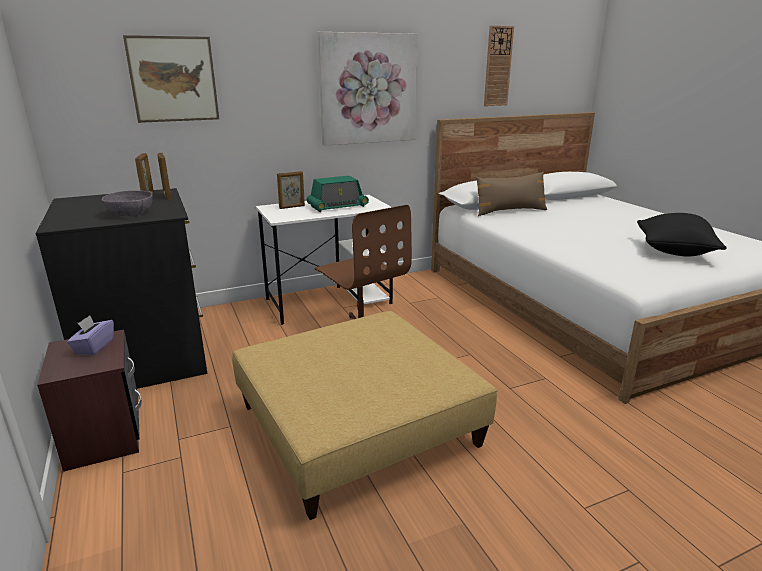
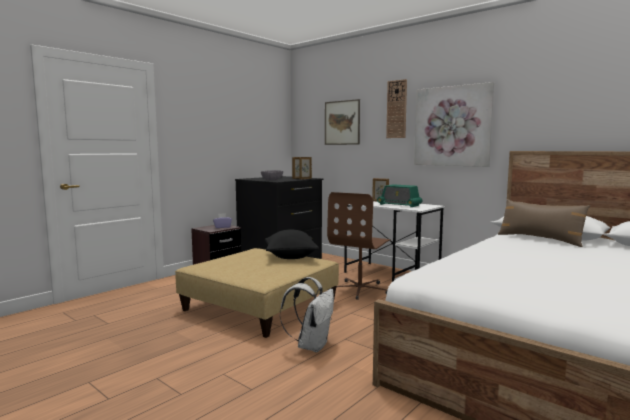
camera: 65 degrees right, 15 degrees down
(498, 66) = (590, 102): wall clock -> wall clock (396, 109)
(520, 415) = (311, 345): none -> white backpack
(674, 252) = (545, 285): black pillow -> black pillow (290, 257)

